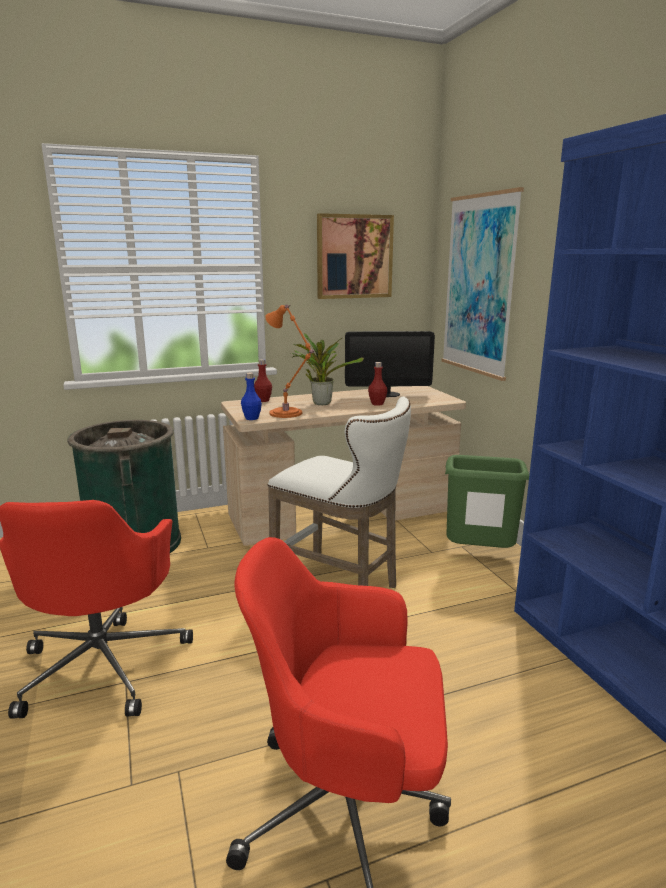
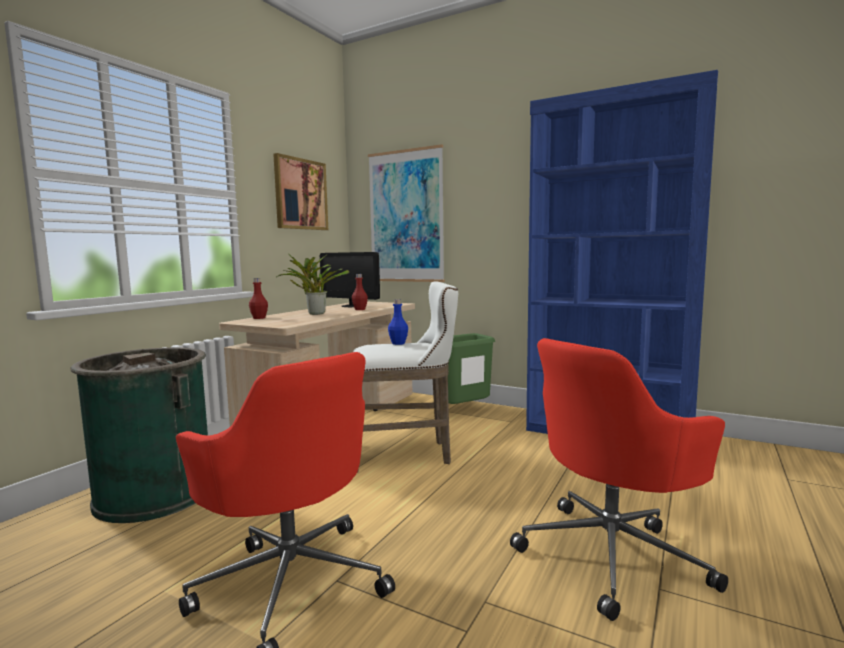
camera: 40 degrees left, 10 degrees down
(251, 418) = (284, 324): blue bottle -> blue bottle (398, 343)
(288, 414) = (307, 320): orange table lamp -> none
(387, 394) = (351, 306): monitor -> monitor turned 75 degrees clockwise

